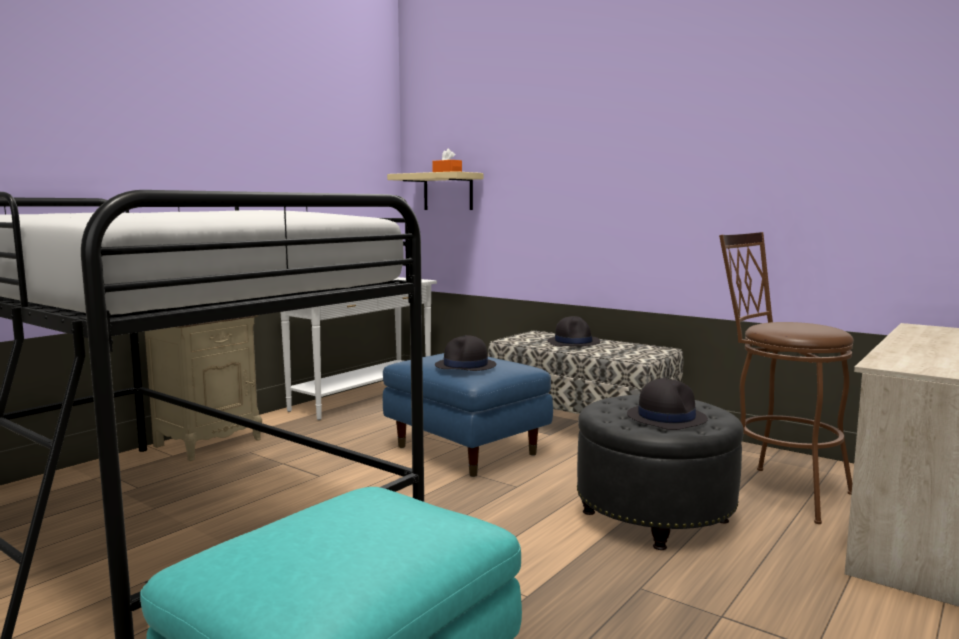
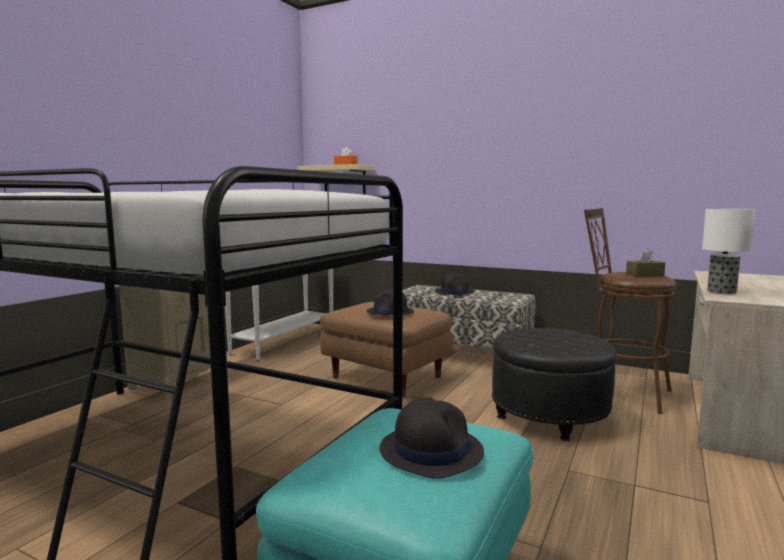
camera: 10 degrees left, 0 degrees up
(464, 450) = (385, 377): blue ottoman -> brown ottoman
(666, 417) = (562, 343): black hat -> black hat (431, 450)
(807, 327) = (644, 275): none -> brown tissue box
(894, 356) = (720, 292): none -> table lamp

